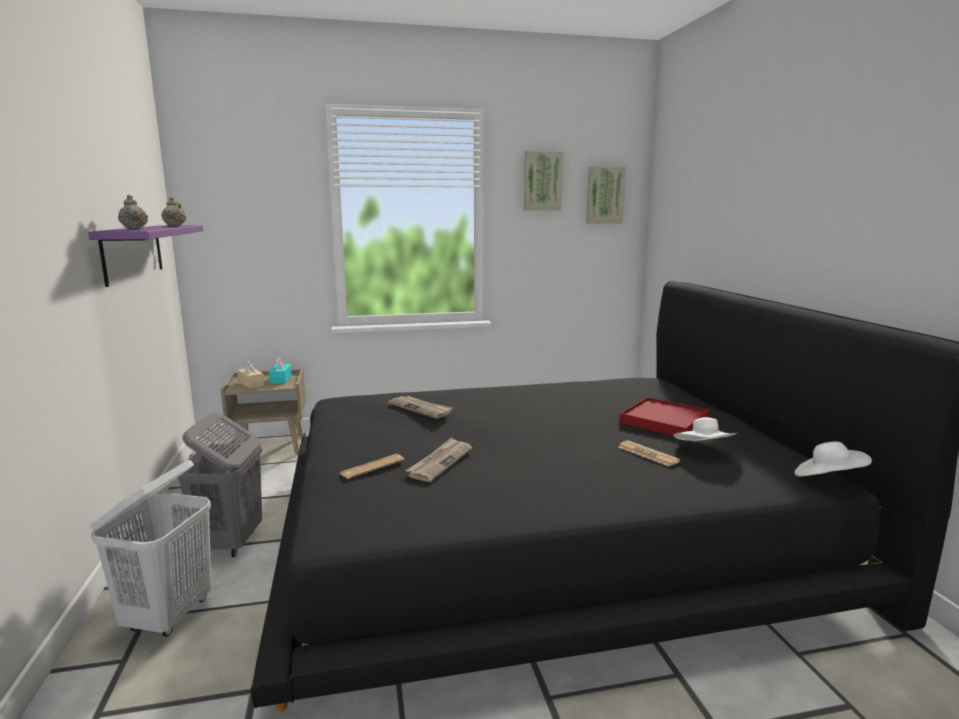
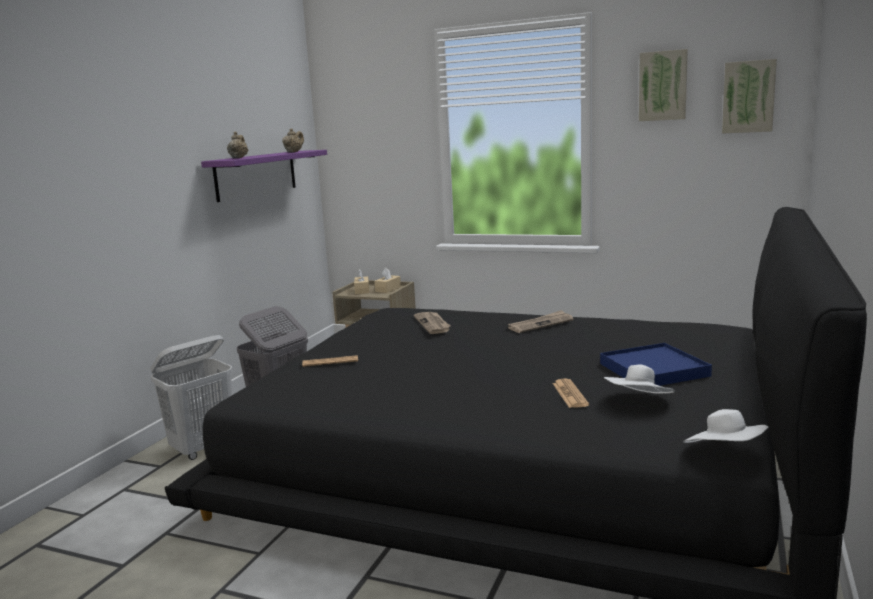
camera: 35 degrees right, 0 degrees up
(281, 379) = (388, 289): turquoise tissue box -> beige tissue box
(440, 462) = (384, 367): newspaper -> newspaper (540, 324)
(664, 421) = (654, 370): red tray -> blue tray

